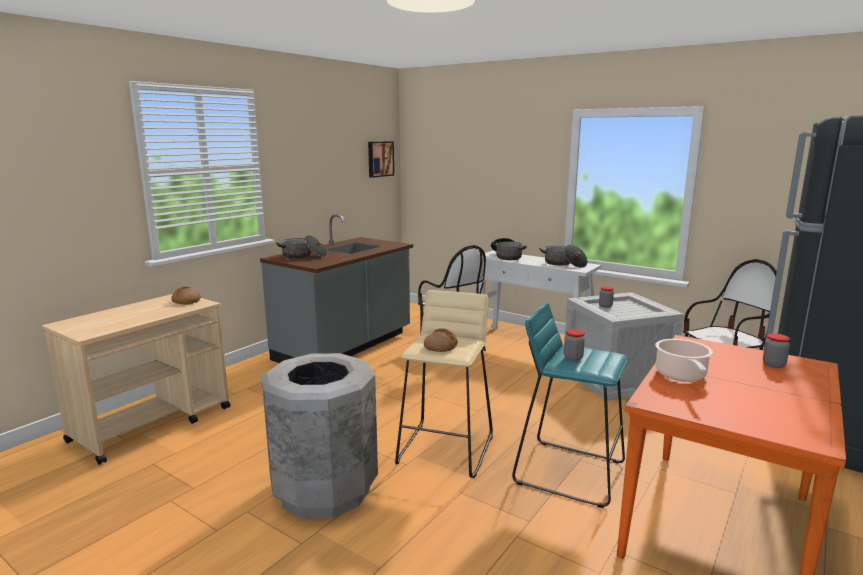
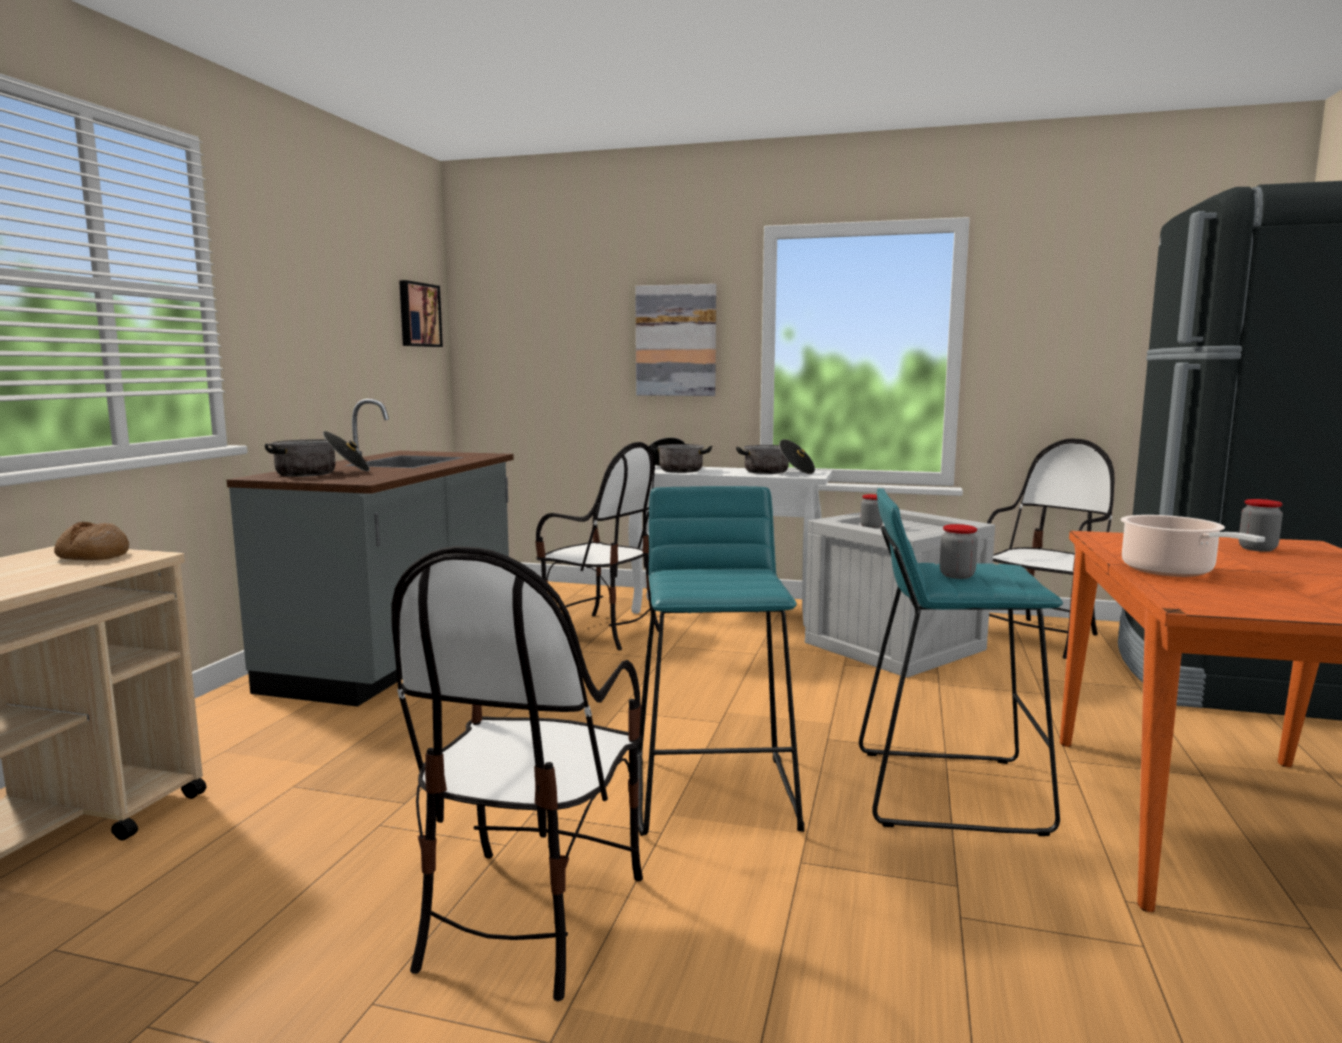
camera: 20 degrees left, 5 degrees down
(324, 490) = (528, 916): grey trash can -> chair
(440, 347) = (718, 583): bread -> none
(446, 449) = (716, 792): beige stool -> turquoise stool
(519, 177) = (676, 341): none -> picture

